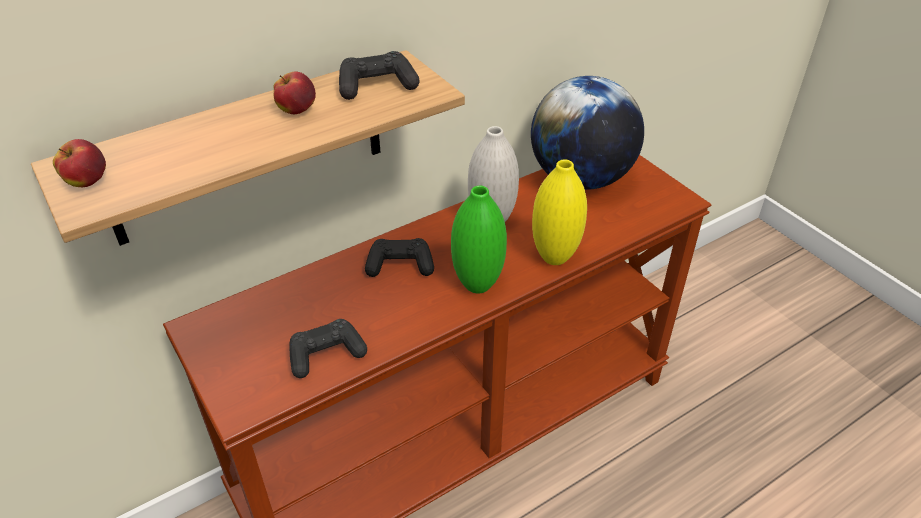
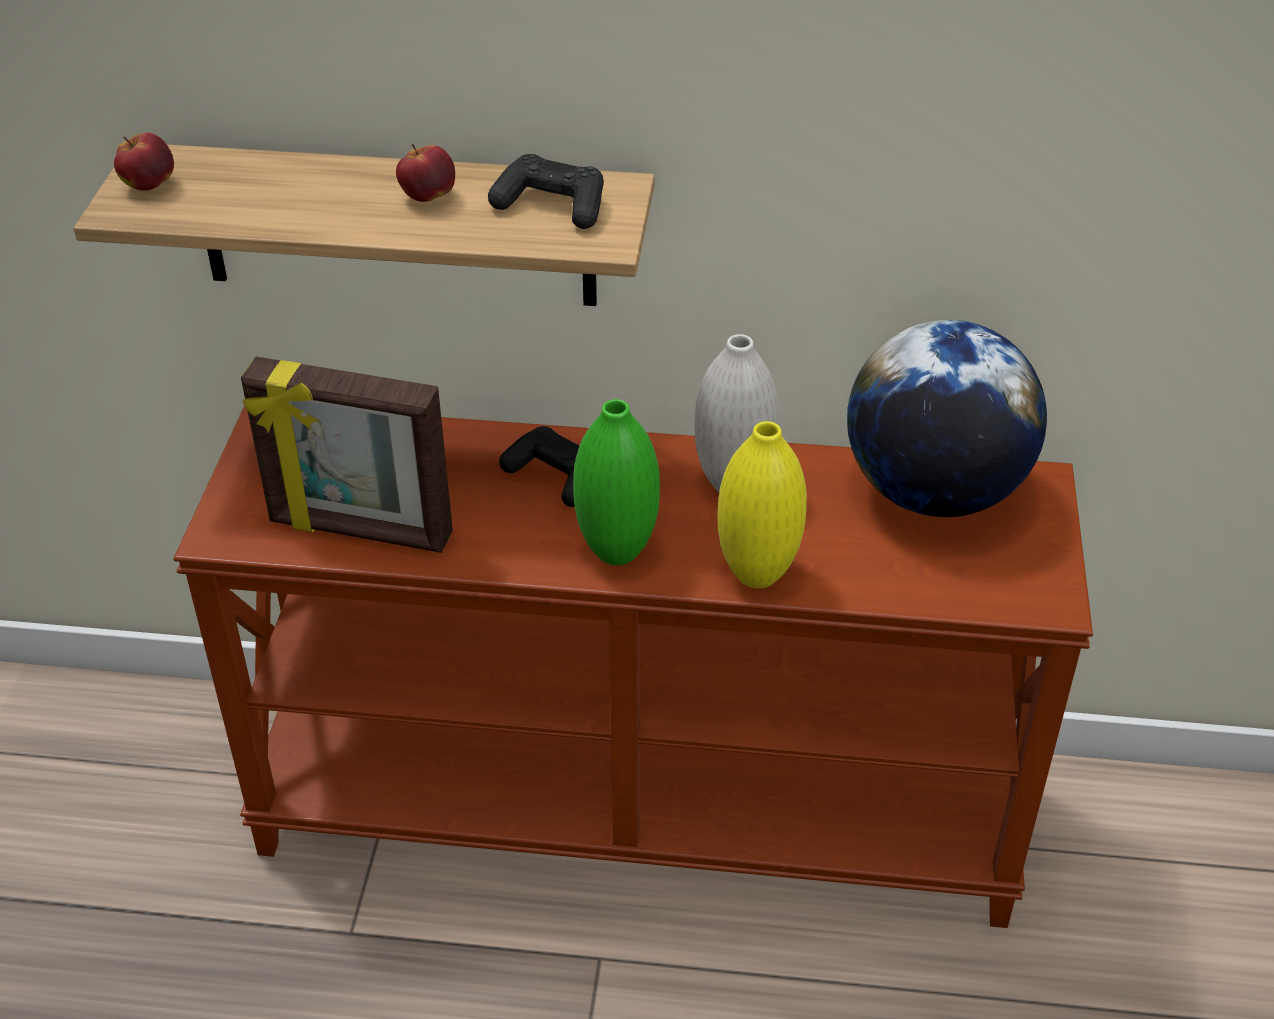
camera: 40 degrees right, 0 degrees up
(326, 354) = (360, 531): black game controller -> picture frame

